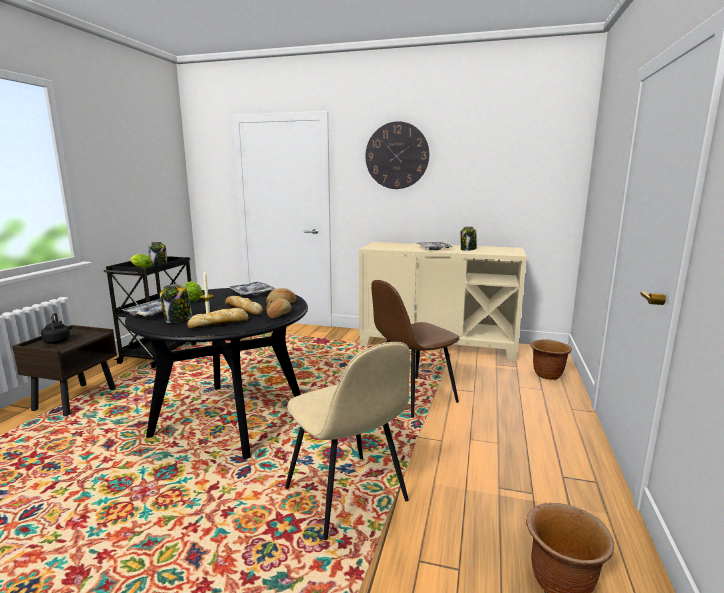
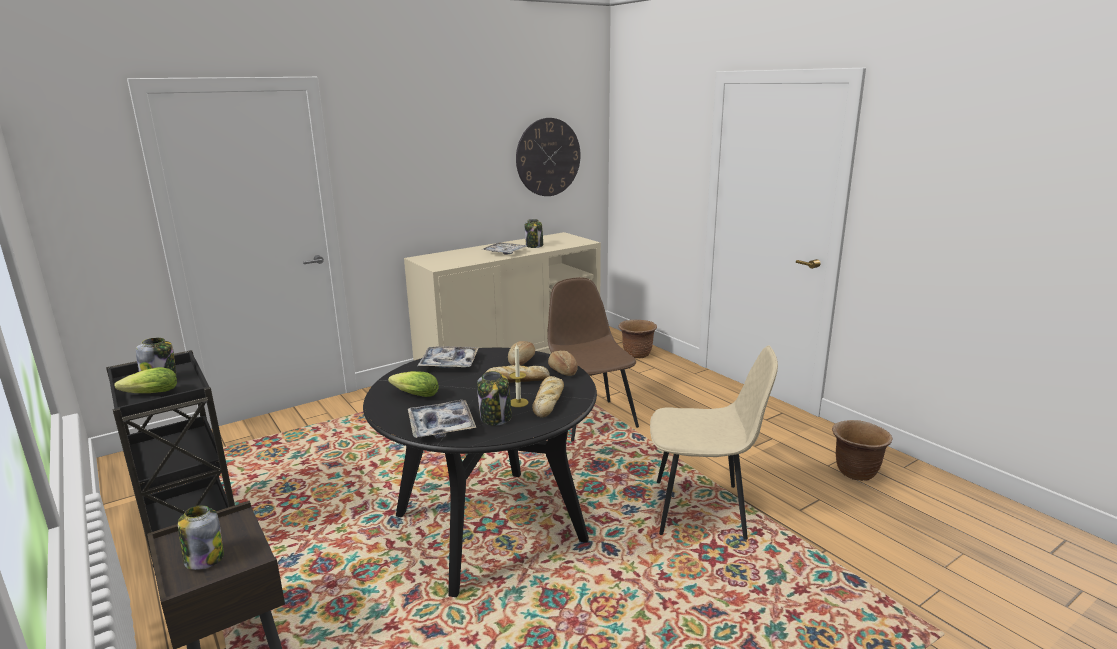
camera: 50 degrees left, 5 degrees up
(57, 341) = (204, 558): black kettle -> jar
(397, 155) = (423, 139): wall clock -> wall clock (548, 157)
(412, 397) = (590, 419): brown chair -> brown chair turned 150 degrees clockwise

